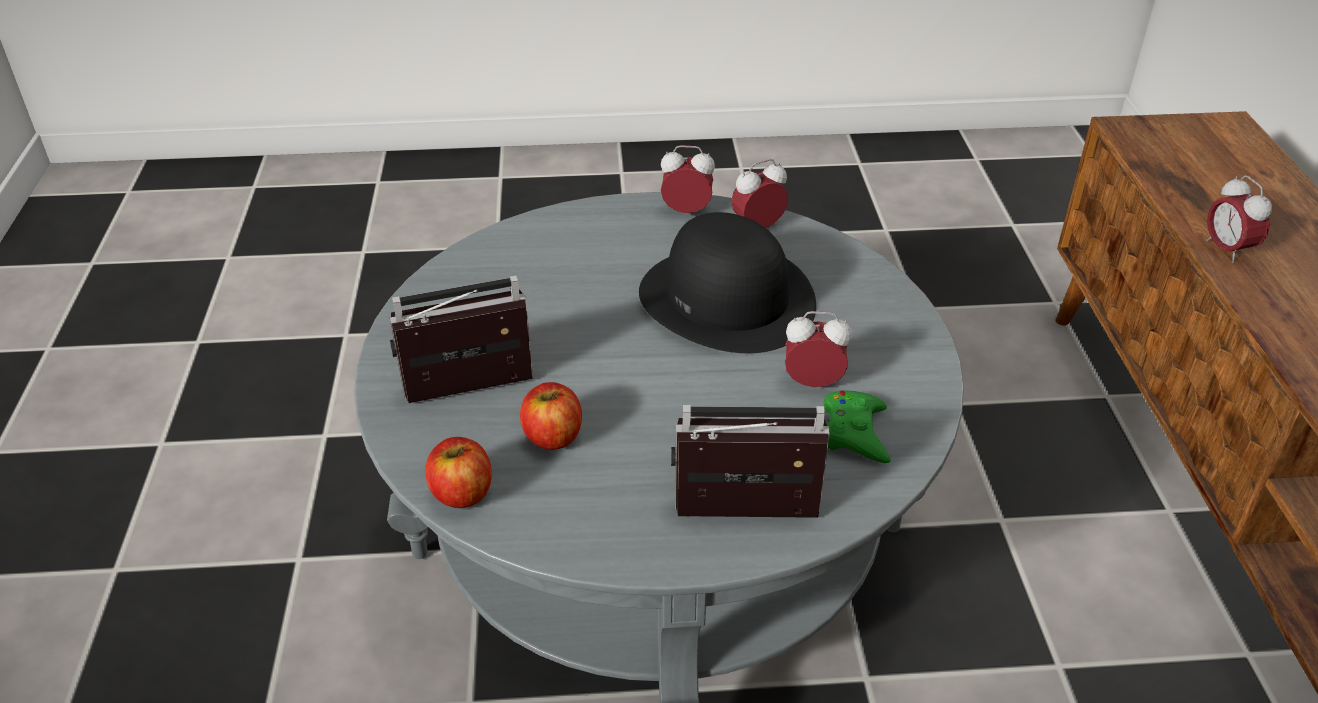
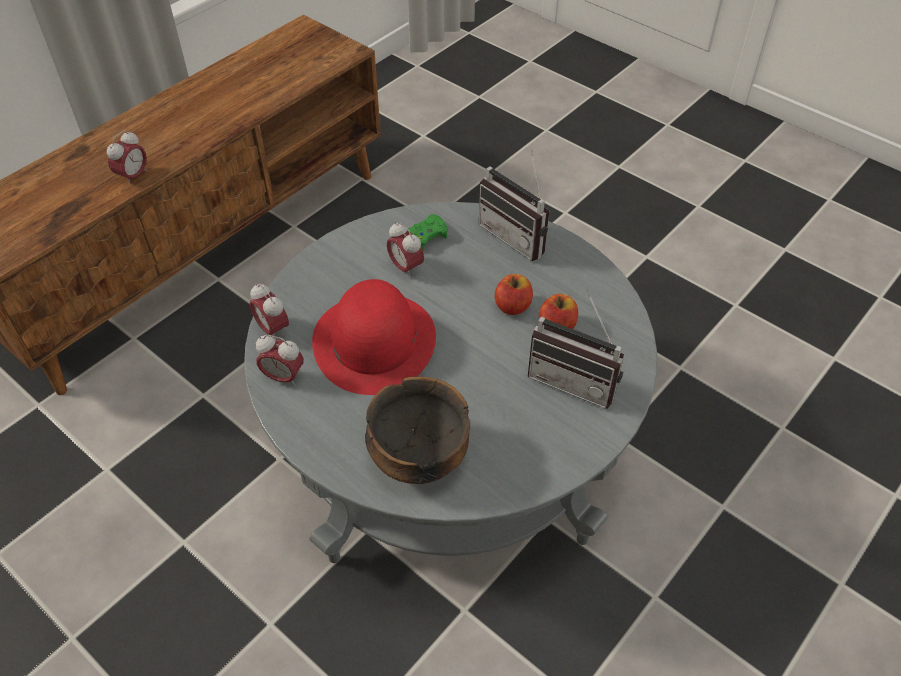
camera: 135 degrees left, 10 degrees up
(462, 493) = (627, 327): apple -> apple (513, 306)
(555, 248) = (417, 457): none -> bowl
(686, 211) = (301, 424): alarm clock -> alarm clock (272, 329)
(727, 298) = (374, 341): black hat -> red hat

